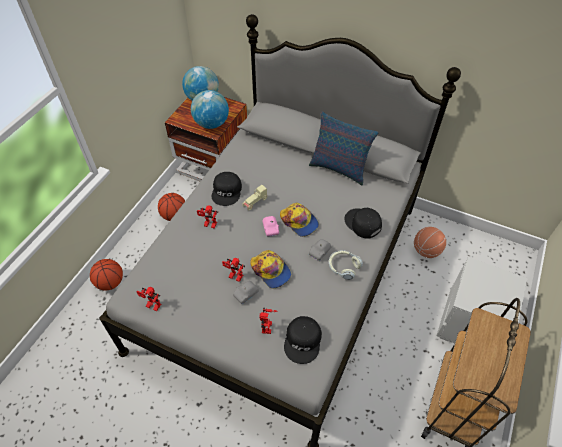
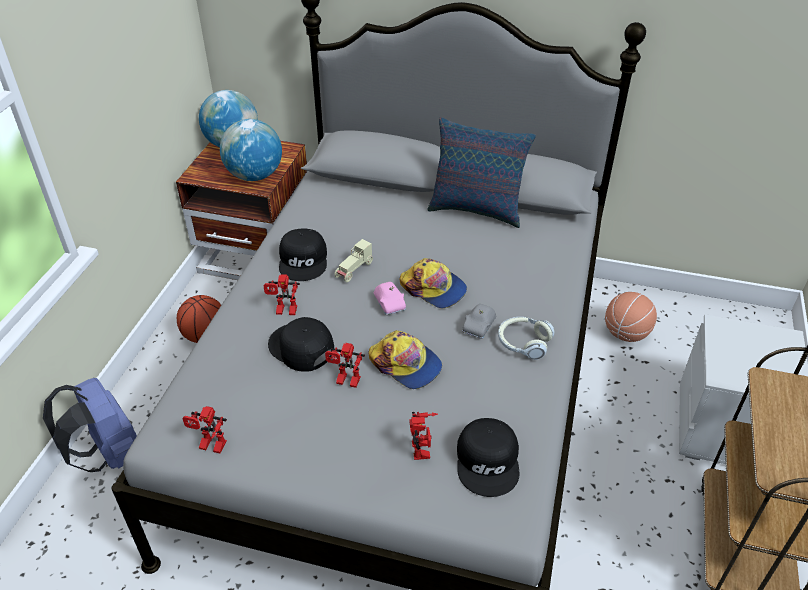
camera: 10 degrees left, 10 degrees down
(110, 282) = (109, 454): basketball -> blue backpack
(246, 294) = (372, 405): grey toy car -> none
(362, 224) = (535, 279): black cap -> black cap (300, 348)

